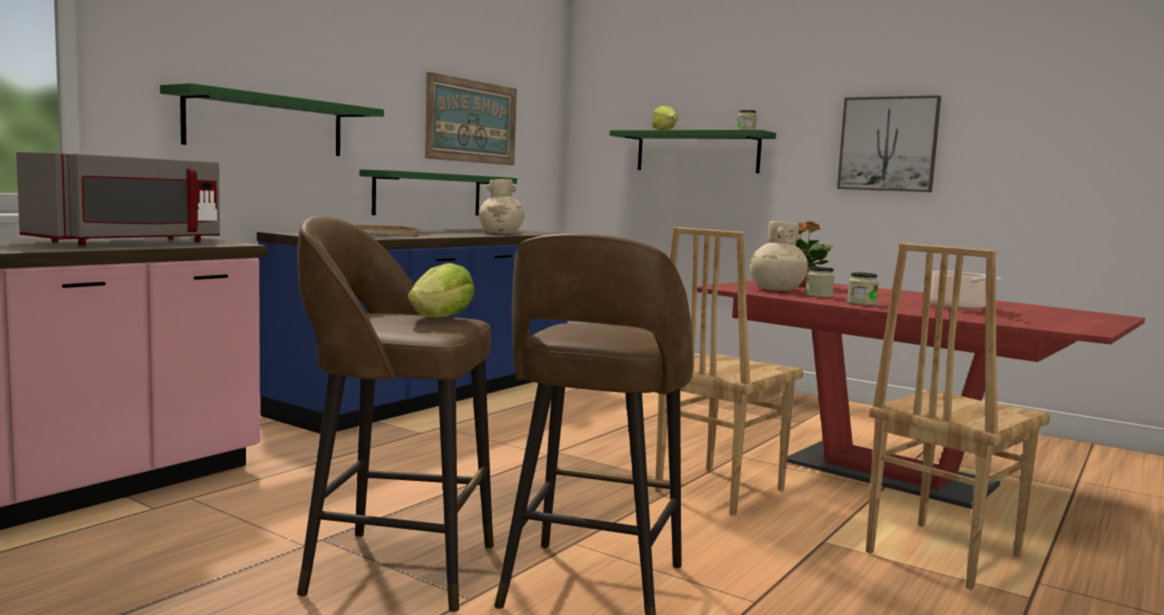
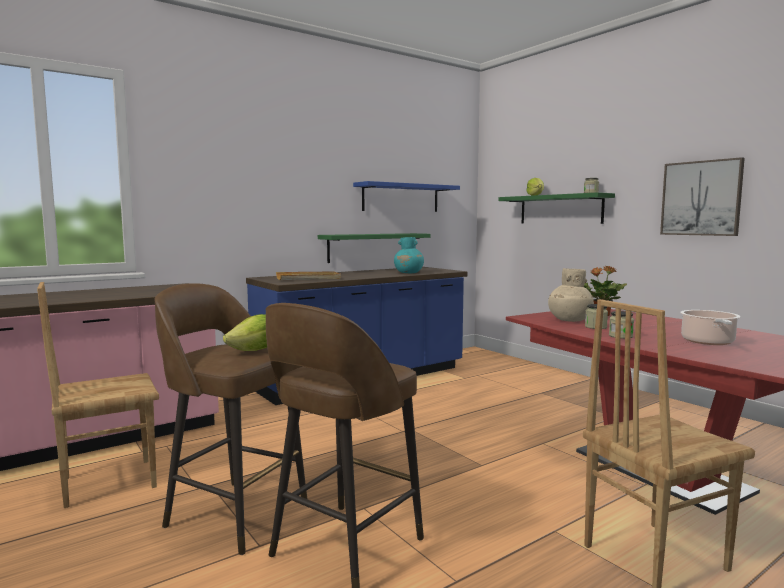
camera: 20 degrees right, 0 degrees up
(131, 242) = (140, 292): grey microwave -> none
(266, 124) = (252, 212): green shelf -> none
(472, 121) = (401, 198): picture -> blue shelf
(501, 233) = (409, 273): beige vase -> turquoise vase
(717, 490) = (503, 473): brown chair -> brown chair (108, 482)

